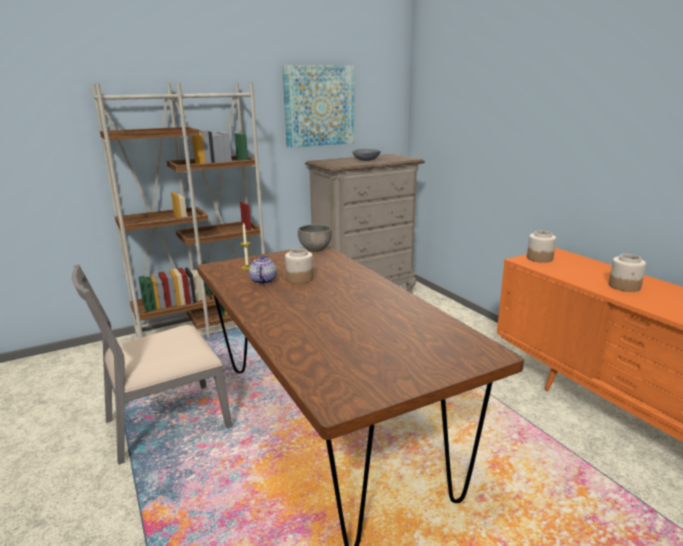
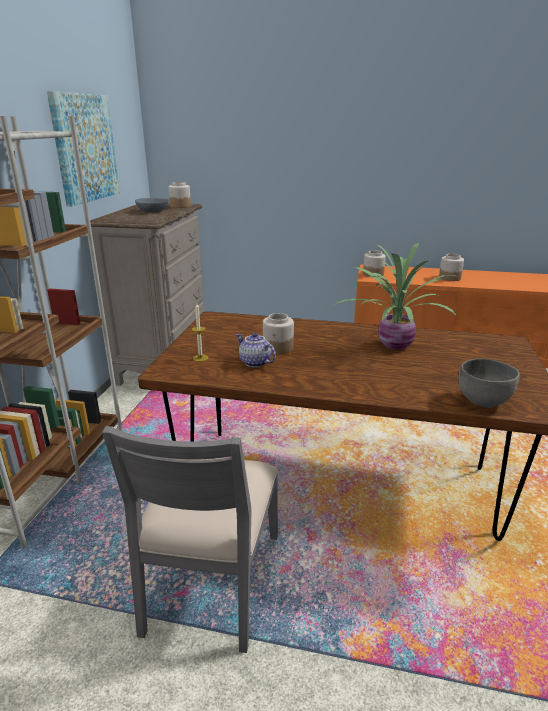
camera: 50 degrees left, 5 degrees up
(315, 249) = (213, 319): grey bowl -> grey bowl (483, 401)
(376, 309) = (393, 345): none -> potted plant
(399, 159) = (180, 206): none -> jar

